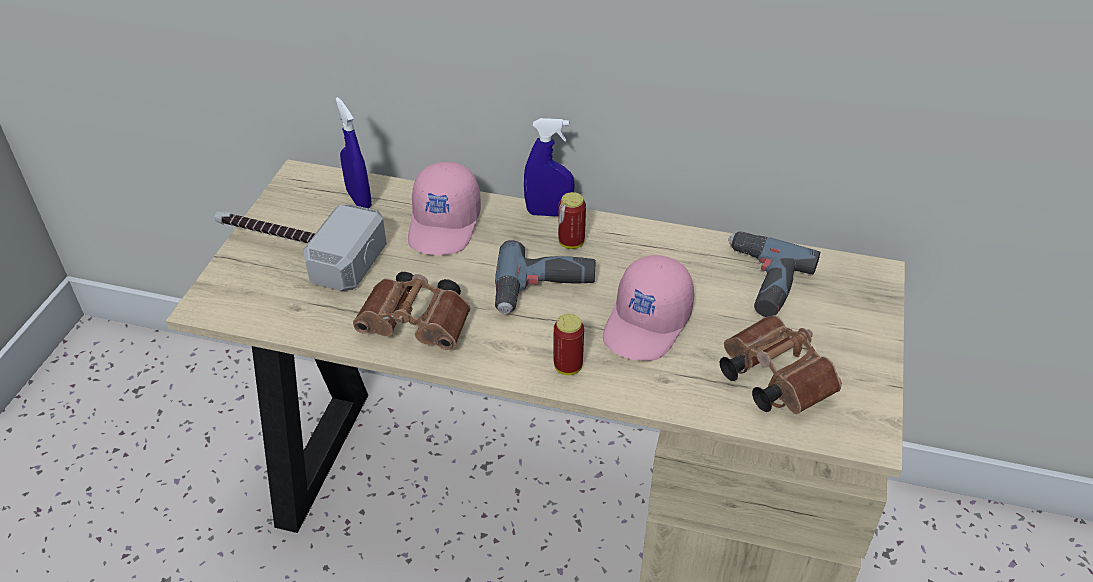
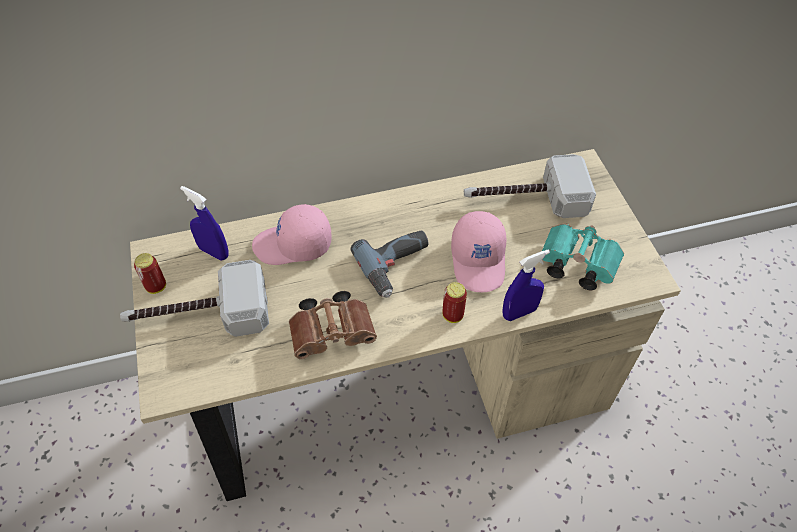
camera: 30 degrees left, 10 degrees up
(445, 224) = (293, 245): pink cap -> pink cap turned 105 degrees clockwise
(549, 213) = (358, 205): blue spray bottle -> blue spray bottle (519, 312)
(571, 243) = (389, 222): can -> can (156, 287)
(760, 281) = (524, 199): power drill -> hammer
(770, 378) = (575, 264): brown binoculars -> turquoise binoculars

